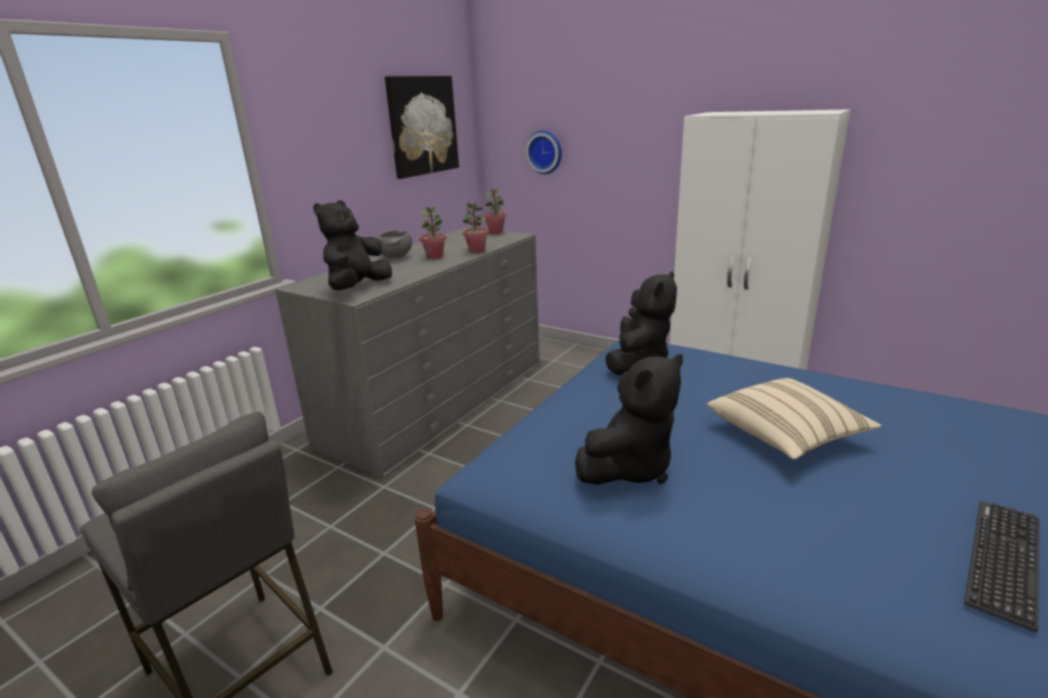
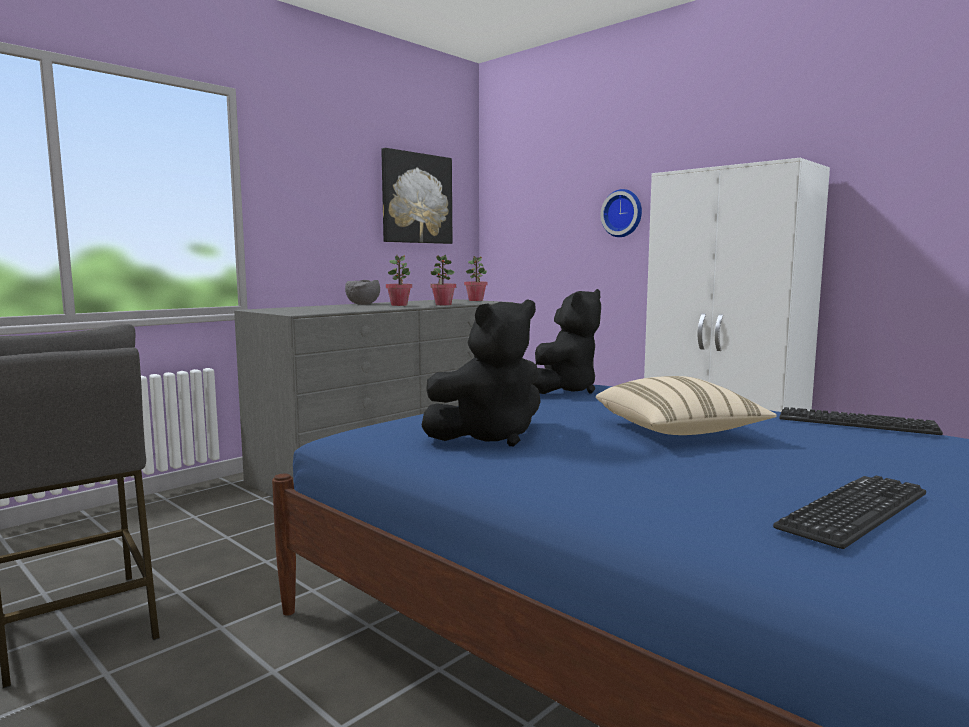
camera: 10 degrees right, 15 degrees down
(357, 288) = (306, 311): black plush toy -> none
(545, 152) = (538, 231): wall clock -> wall clock (623, 213)
(914, 398) = (856, 423): none -> keyboard

